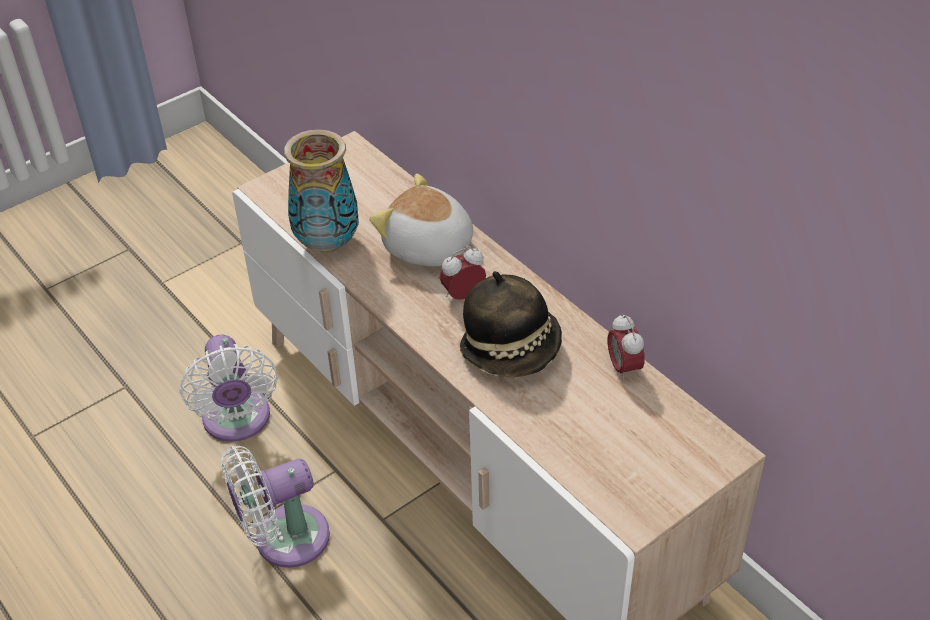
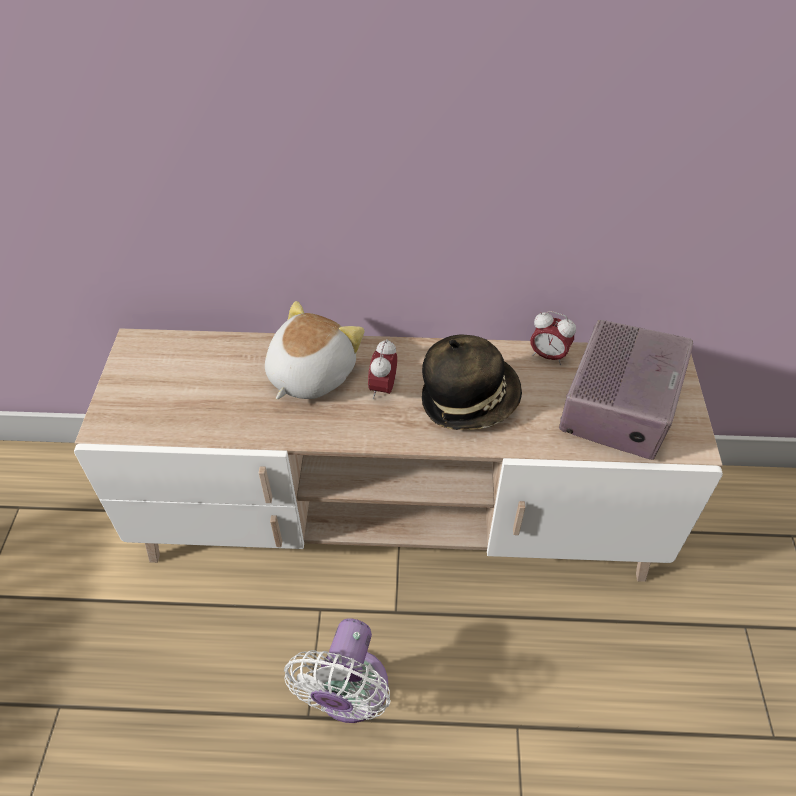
camera: 50 degrees left, 5 degrees up
(237, 422) = (198, 644): white fan -> none
(328, 244) = (226, 429): vase -> none
(428, 248) = (309, 374): plush toy -> plush toy turned 135 degrees clockwise
(623, 445) = (619, 405): none -> radio

